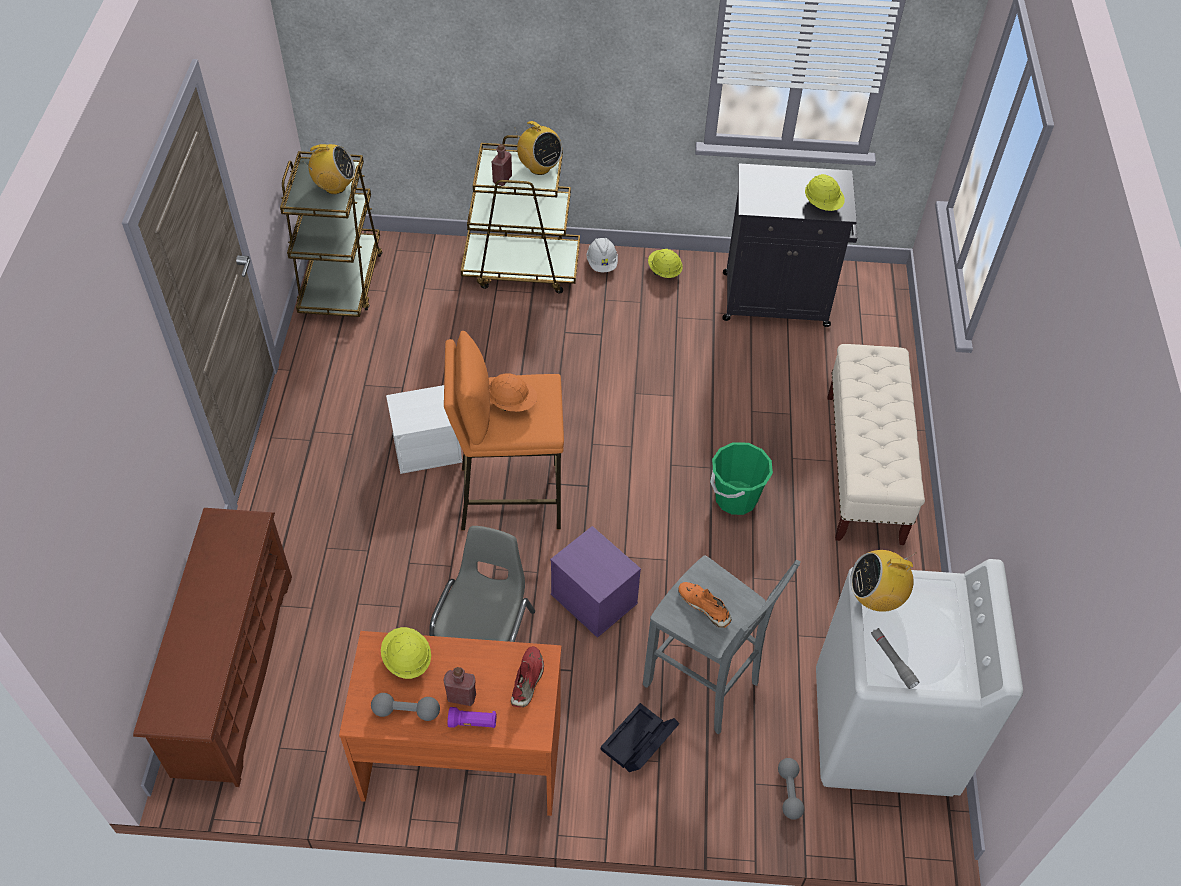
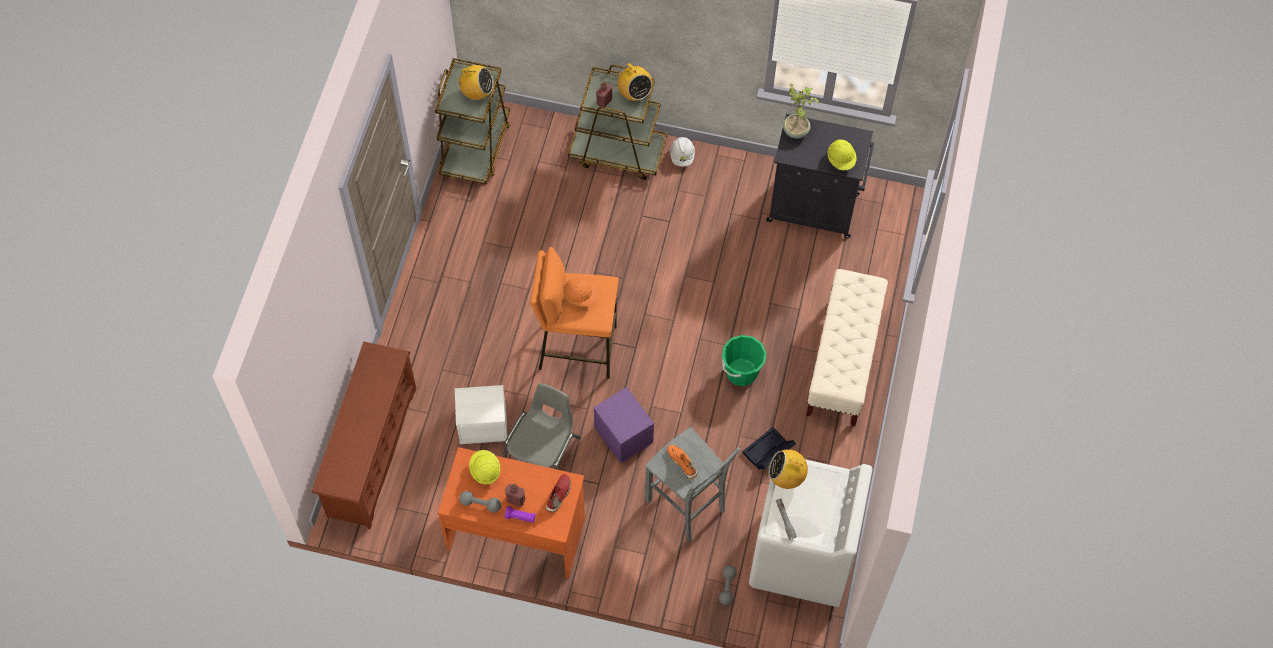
camera: 10 degrees right, 10 degrees up
(428, 447) = (523, 300): white storage box -> white storage box (483, 423)
(638, 744) = (634, 540): black storage box -> black storage box (767, 453)
(664, 271) = (730, 170): yellow hard hat -> none
(756, 179) = (796, 130): none -> potted plant

